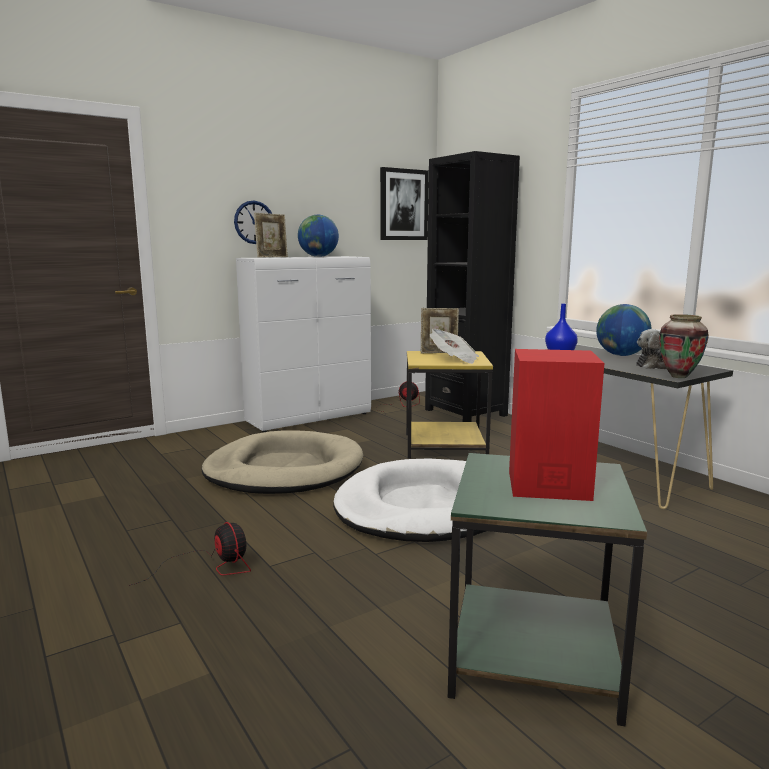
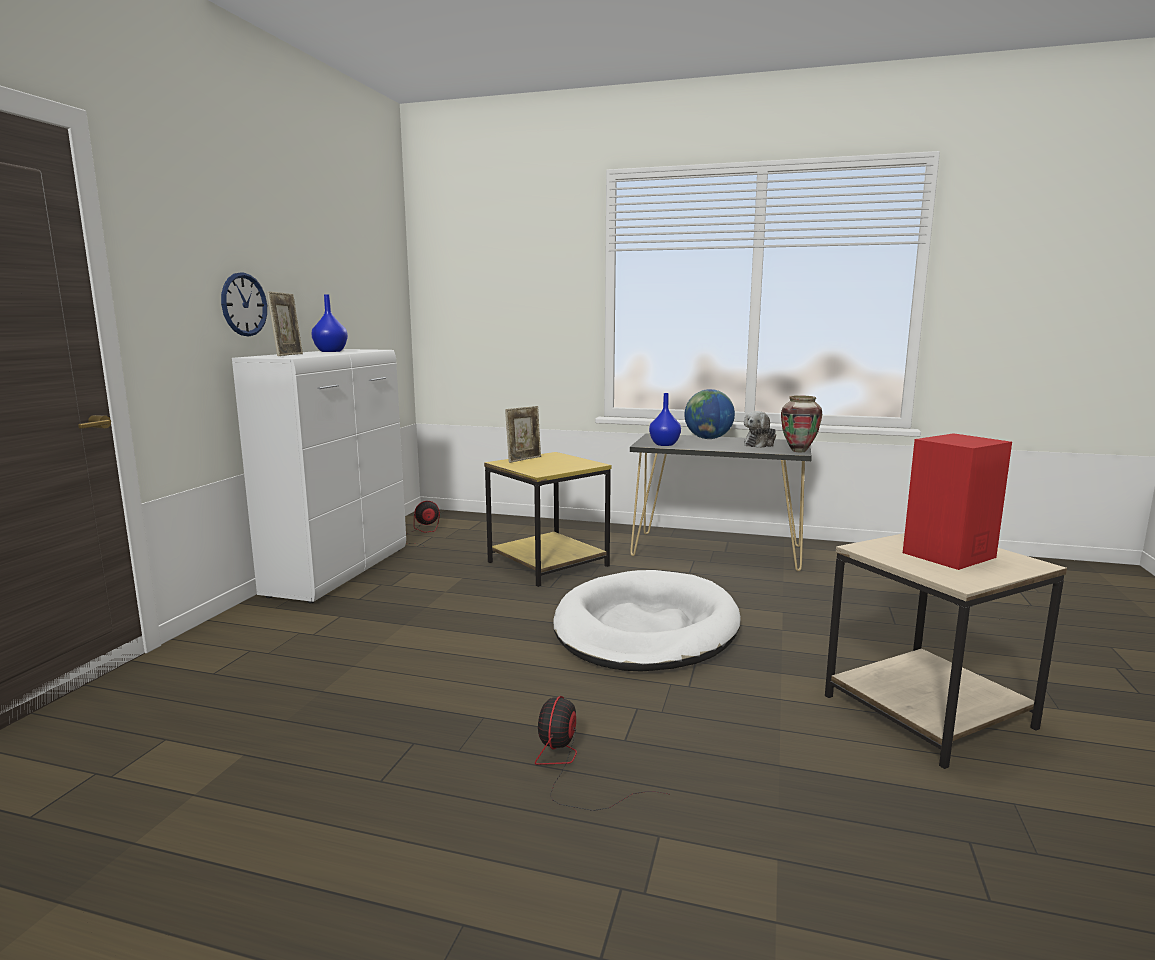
camera: 40 degrees left, 0 degrees up
(211, 566) = (571, 768): fan -> fan turned 90 degrees counterclockwise
(284, 470) = (432, 638): beige dog bed -> none
(318, 256) = (330, 351): globe -> blue vase
(403, 205) = (384, 281): picture -> none
(454, 359) = (561, 464): newspaper -> none
(465, 412) = (503, 525): black bookcase -> none
(536, 657) = (930, 712): green side table -> beige side table

